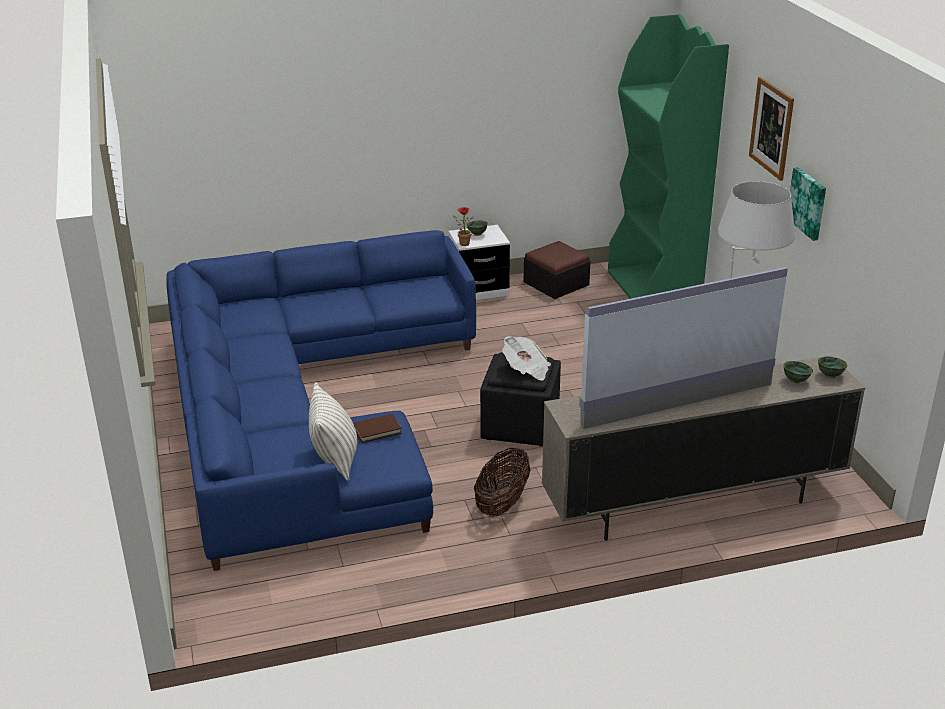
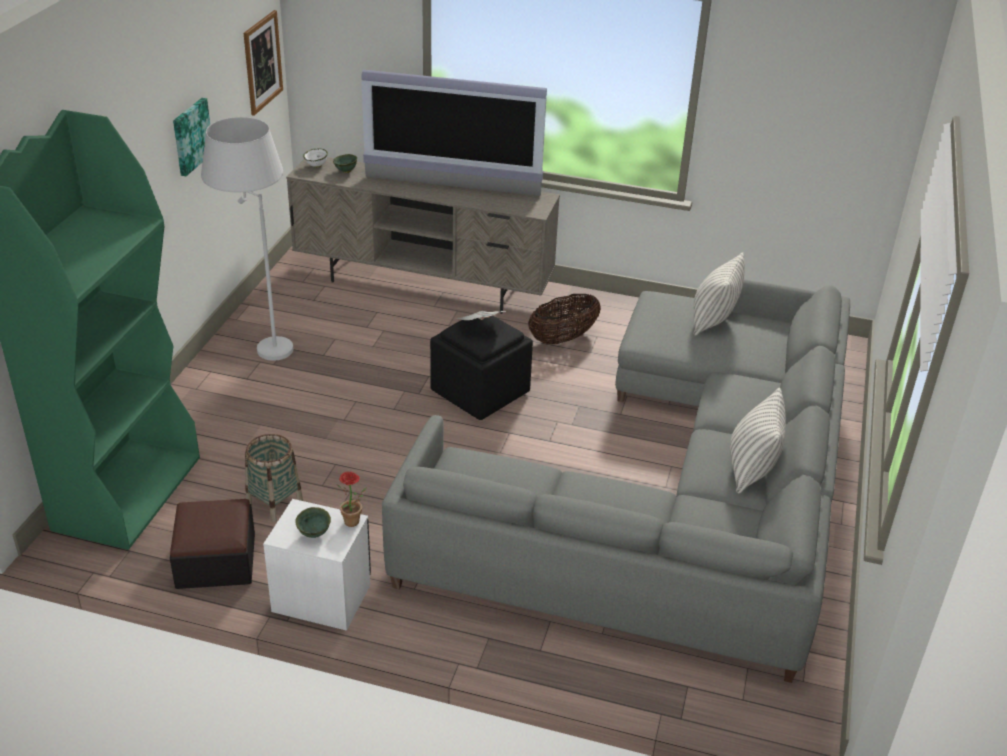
camera: 150 degrees left, 5 degrees up
(240, 352) = (751, 469): none -> pillow
(303, 410) = (678, 497): blue sofa -> grey sofa
(377, 430) = (660, 330): brown book -> none
(564, 315) = (275, 503): none -> basket
(771, 128) = (134, 127): picture -> picture (262, 62)
(829, 375) = (317, 166): green bowl -> white bowl

